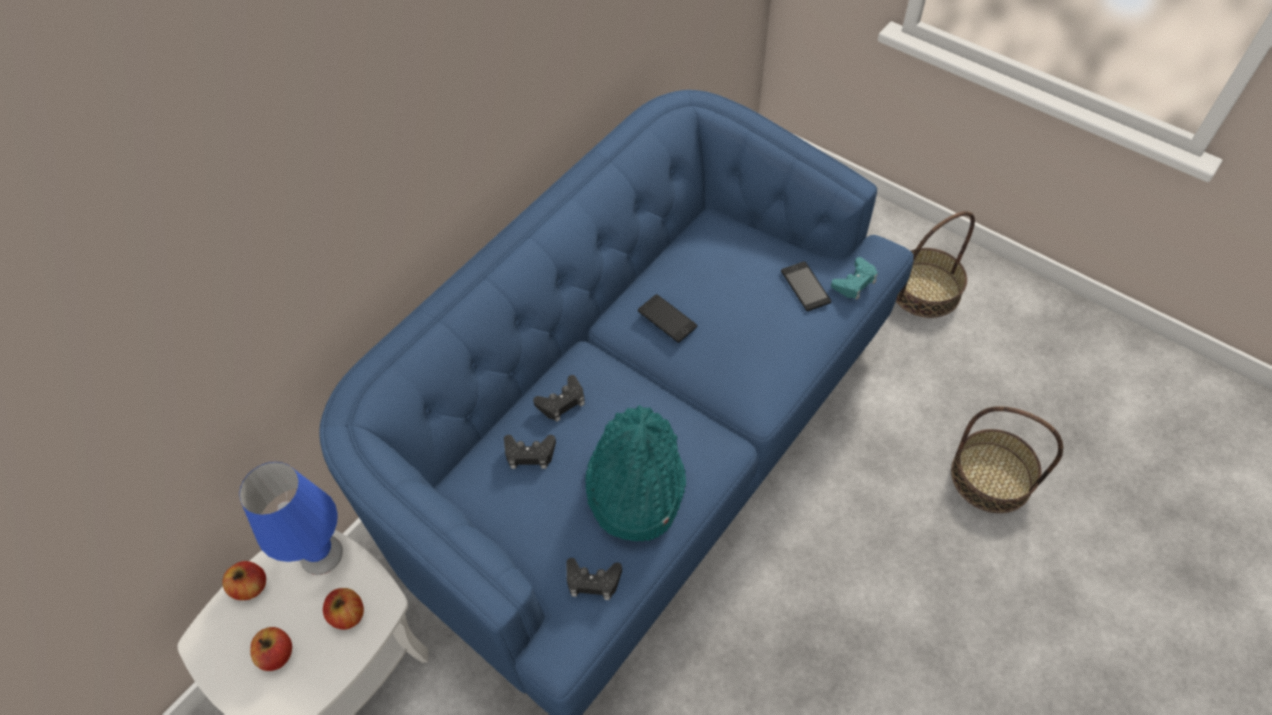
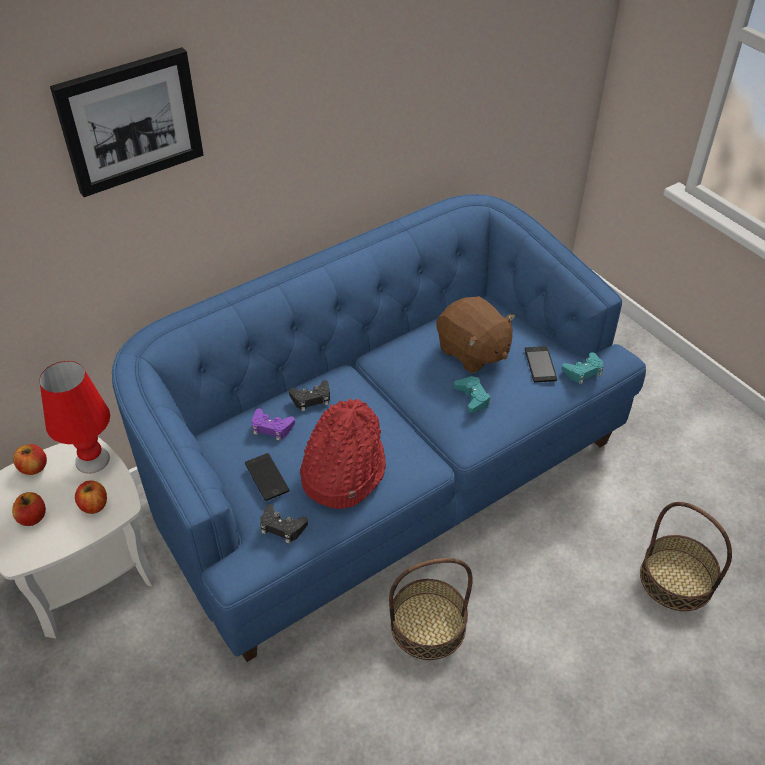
camera: 15 degrees right, 10 degrees down
(270, 145) = (130, 121): none -> picture
(321, 554) = (92, 460): blue table lamp -> red table lamp
(529, 454) = (271, 427): black game controller -> purple game controller
(634, 487) = (342, 470): turquoise hat -> red hat
(667, 319) = (418, 361): phone -> phone (266, 477)
(724, 290) = (472, 352): none -> brown plush toy
(746, 349) = (472, 397): none -> turquoise game controller
(925, 290) = (671, 419): basket -> basket (428, 625)

